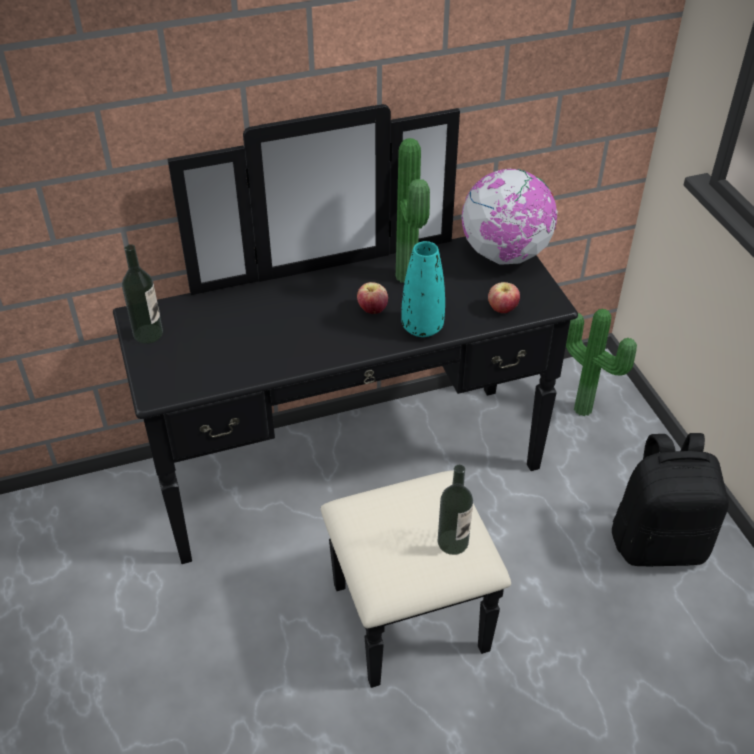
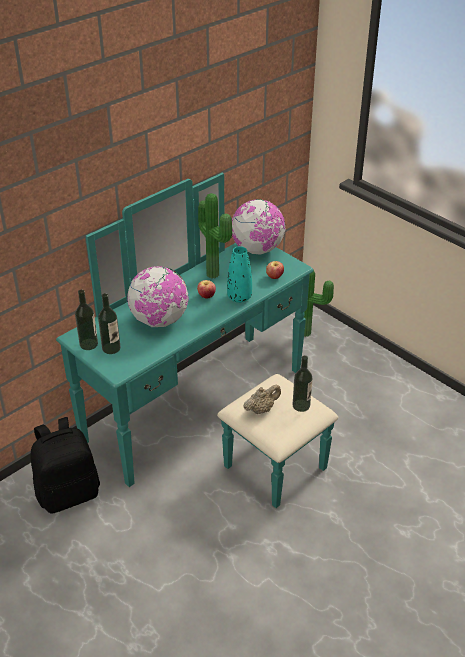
camera: 25 degrees left, 5 degrees down
(174, 350) = (111, 348): none -> bottle
(275, 328) = (159, 320): none -> globe
(363, 499) = (213, 417): black dresser -> turquoise dresser
(385, 525) = (261, 409): none -> beige teapot
(659, 542) = (381, 386): black backpack -> black backpack (69, 493)

